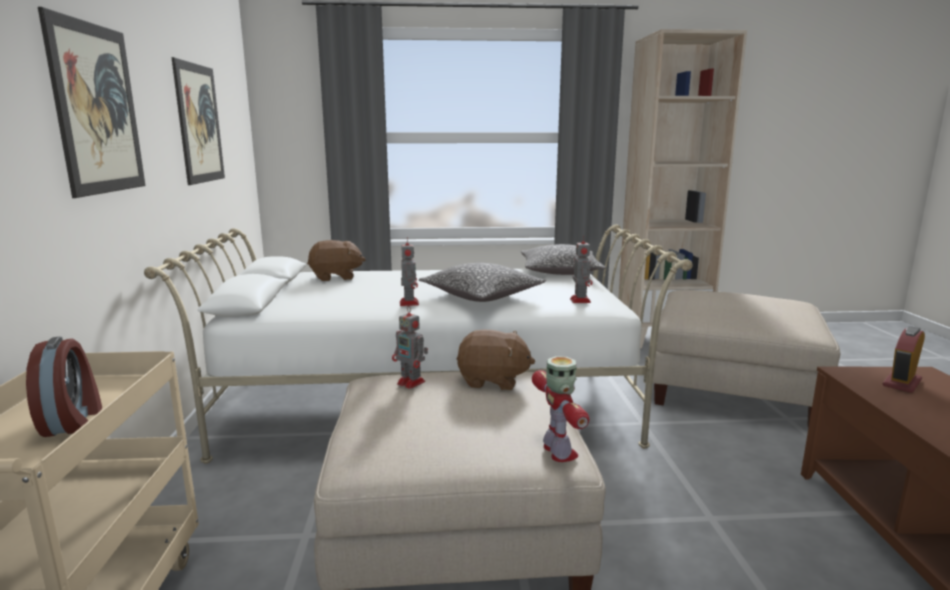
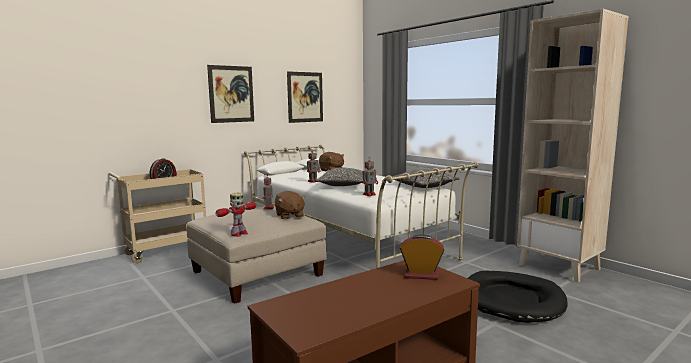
camera: 55 degrees right, 5 degrees down
(731, 387) = (512, 300): beige ottoman -> black dog bed

